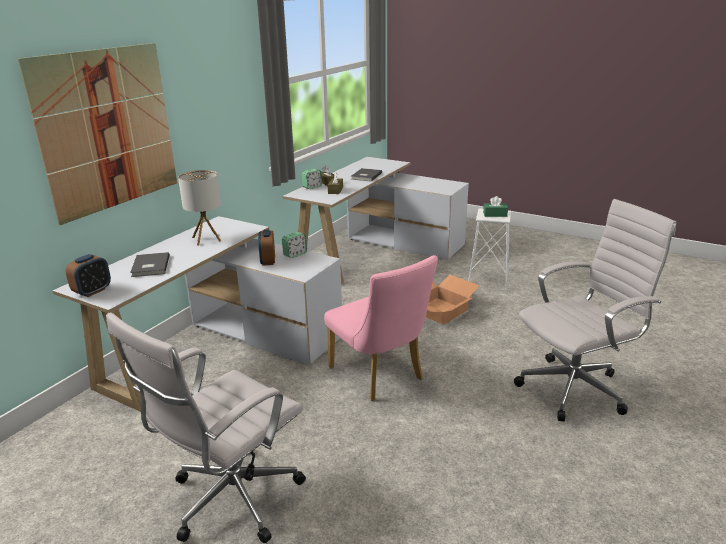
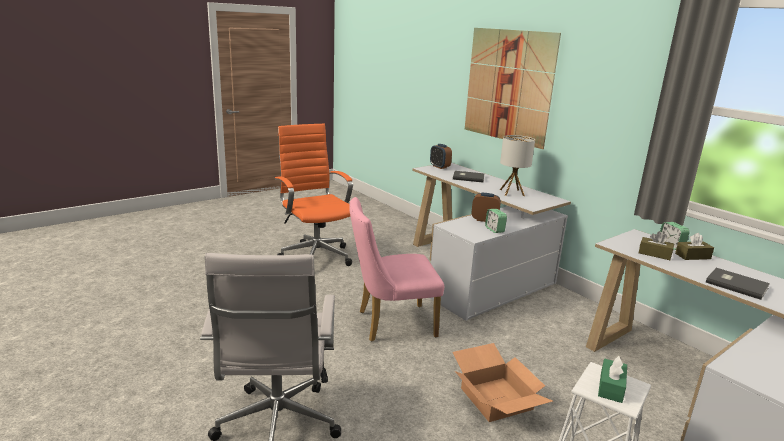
camera: 110 degrees right, 5 degrees down
(230, 501) = (315, 256): white office chair -> orange office chair

